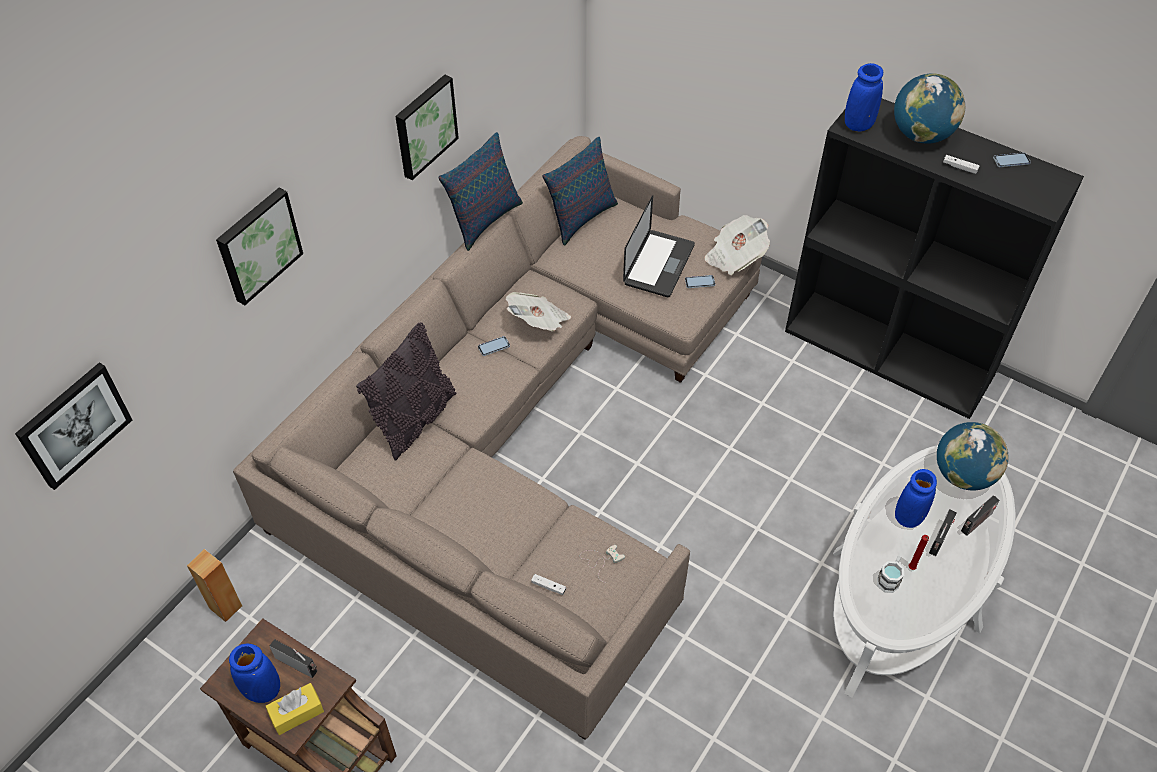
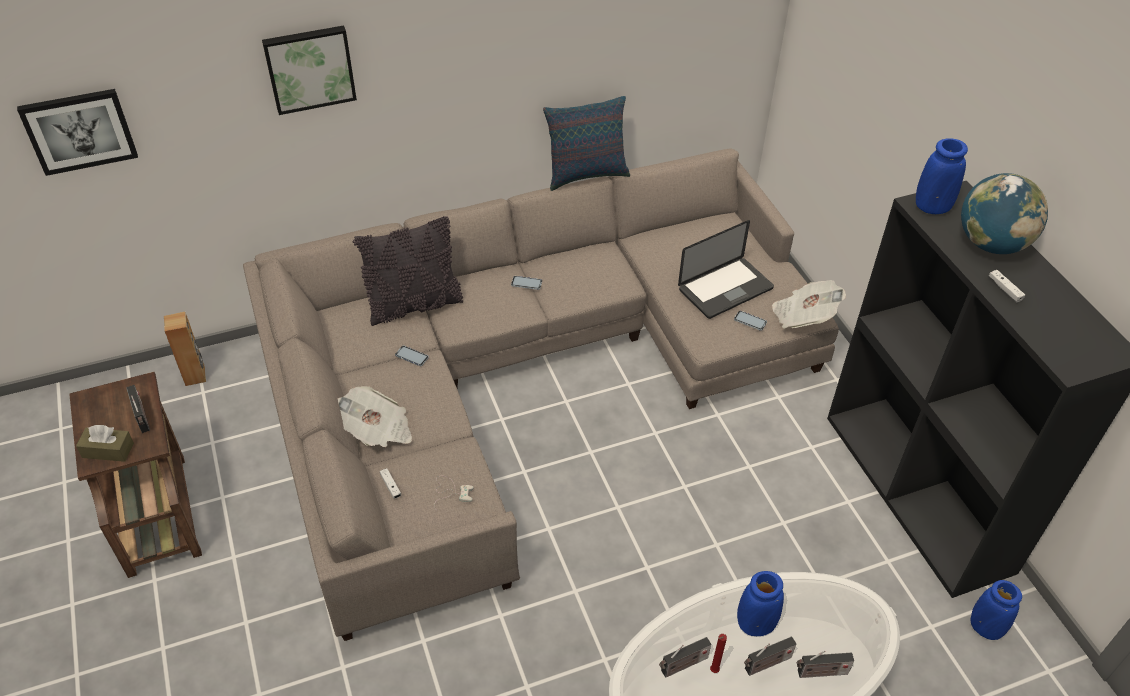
camera: 35 degrees right, 5 degrees down
(262, 690) = (103, 420): blue vase -> blue vase (985, 627)
(297, 713) = (108, 450): yellow tissue box -> brown tissue box
(424, 126) = (536, 49): picture -> none
(539, 322) = (580, 283): newspaper -> newspaper (378, 430)
(582, 219) = (693, 223): blue pillow -> none
(889, 579) = (682, 666): white mug -> radio
(963, 475) = (849, 621): globe -> none
(1011, 161) = (1073, 309): phone -> phone (412, 356)

